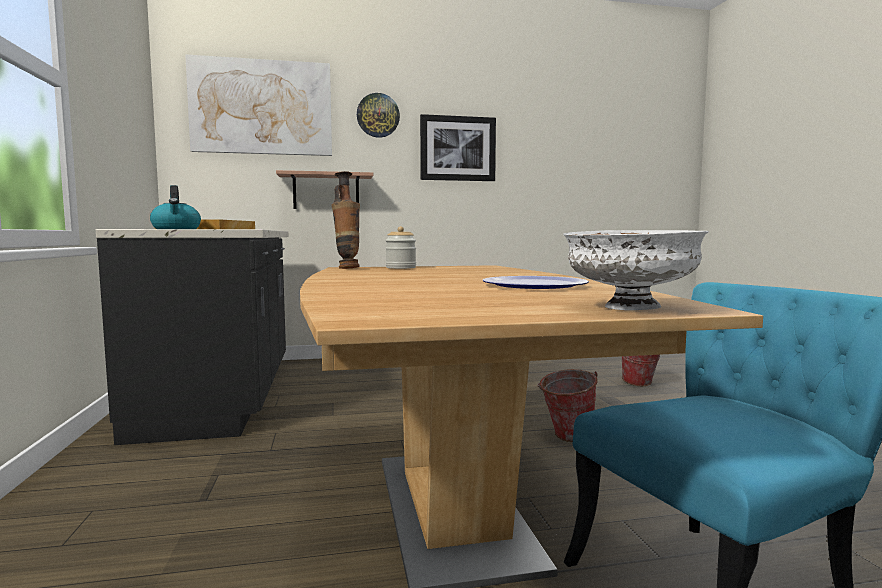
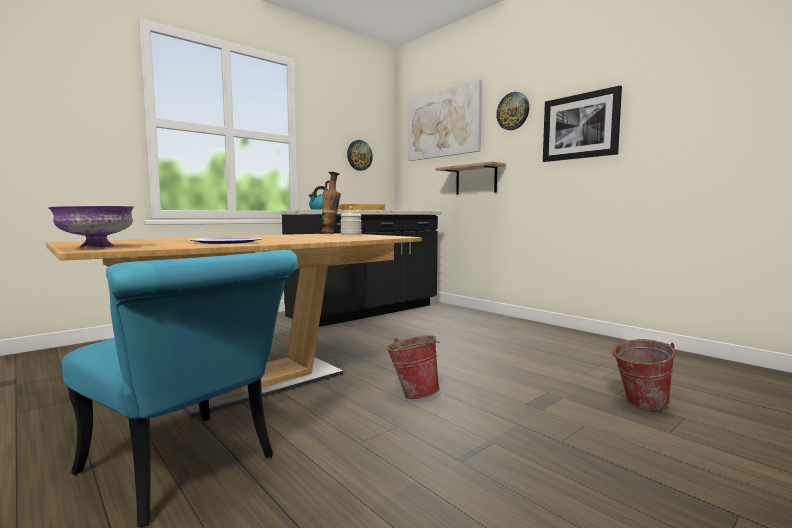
camera: 60 degrees right, 0 degrees up
(128, 130) = (359, 155): none -> wall clock
(631, 308) = (96, 247): white bowl -> purple bowl

